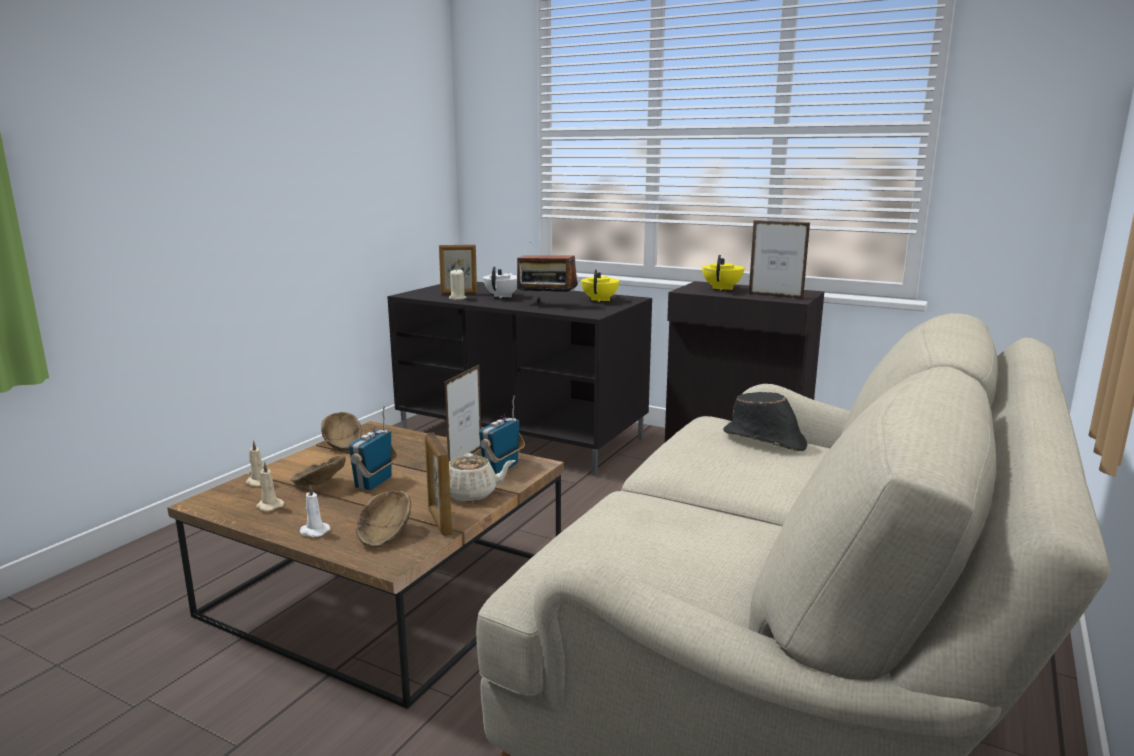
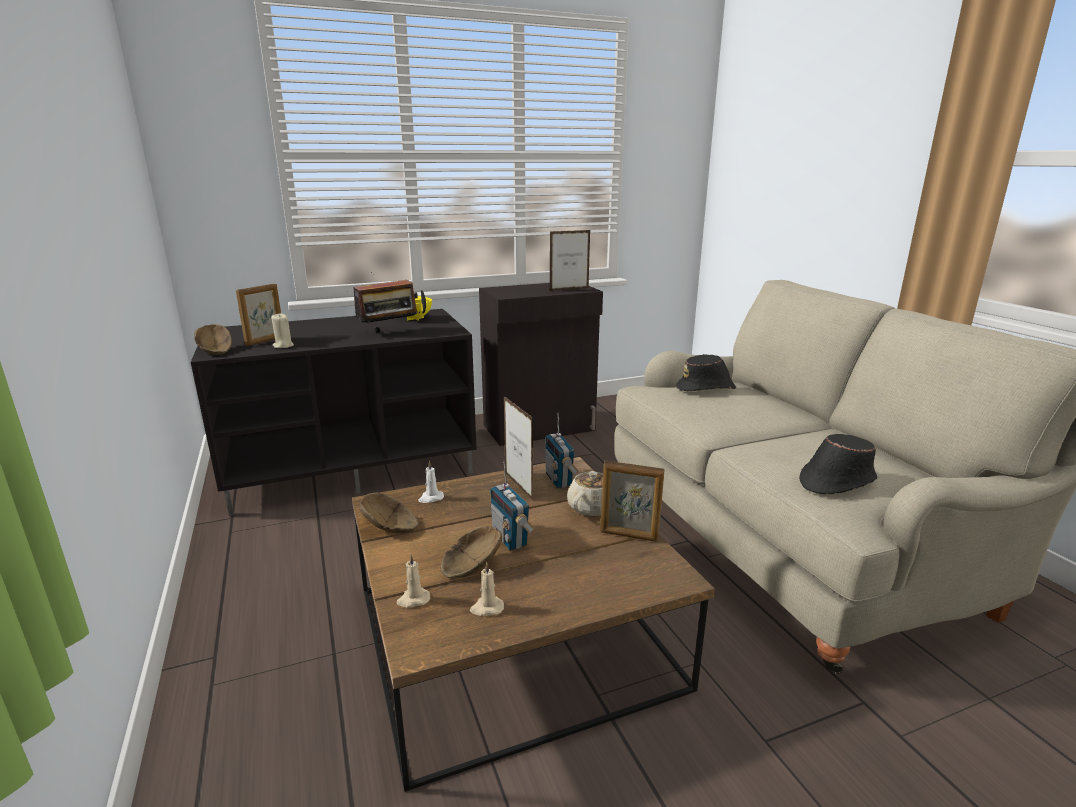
camera: 50 degrees left, 5 degrees up
(313, 531) = (578, 598): white candle -> white candle (431, 498)
(383, 535) = (625, 567): brown bowl -> brown bowl (215, 351)
(503, 296) = (321, 334): white teapot -> none
(622, 556) = (836, 481): none -> black hat
(722, 288) = (520, 290): yellow teapot -> none

